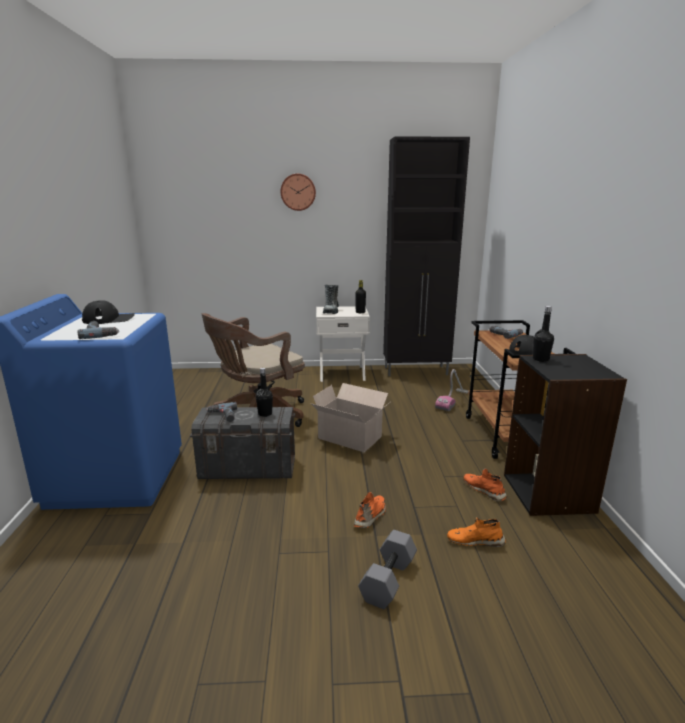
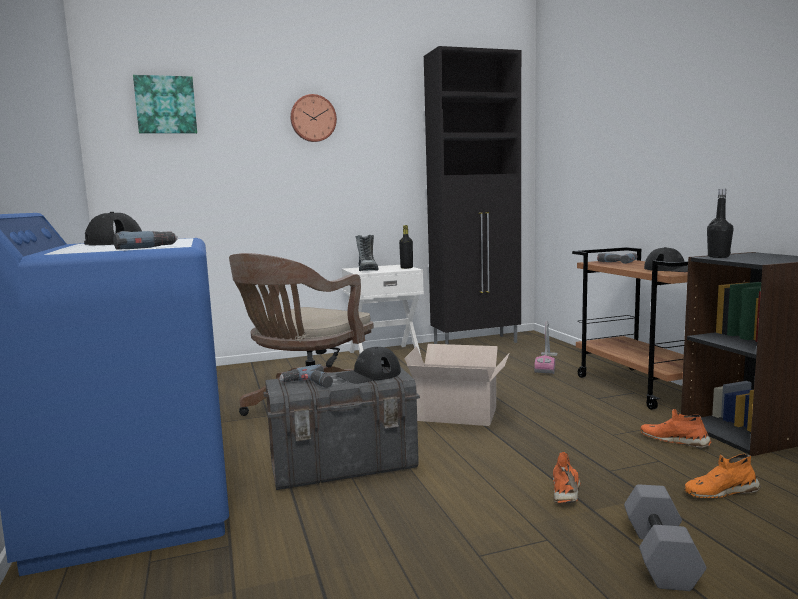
camera: 15 degrees left, 10 degrees down
(191, 183) = (166, 105): none -> picture
(265, 414) = (368, 375): black bottle -> black cap

